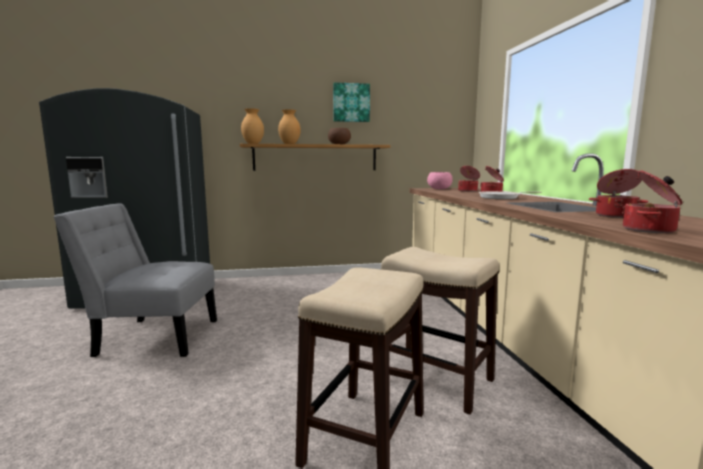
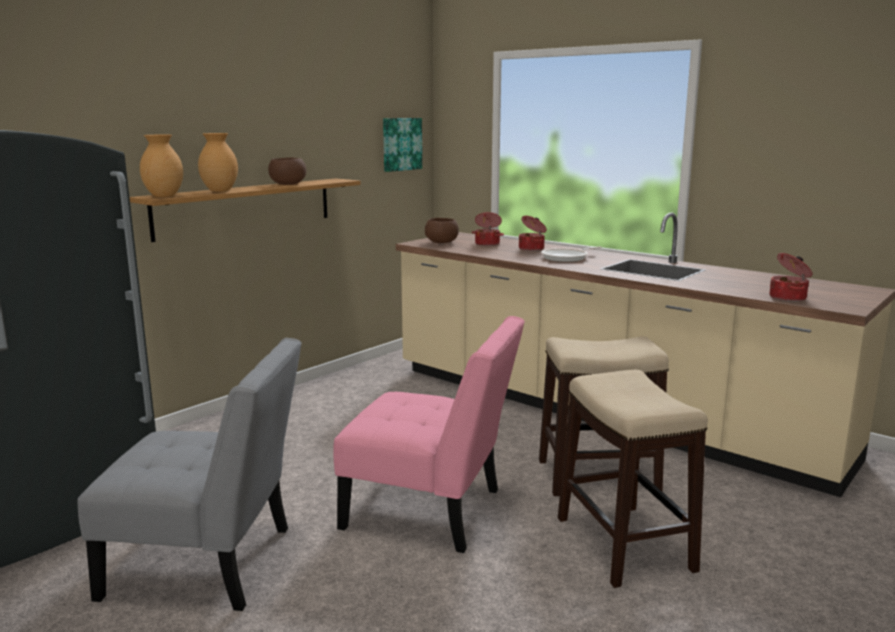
camera: 40 degrees left, 5 degrees up
(153, 337) = (209, 564): grey chair -> grey chair turned 135 degrees counterclockwise
(286, 355) = (431, 512): none -> pink chair
(351, 102) = (290, 113): picture -> picture (401, 144)
(439, 189) = (441, 242): pink bowl -> brown bowl
(615, 215) = (726, 279): cooking pot -> none

